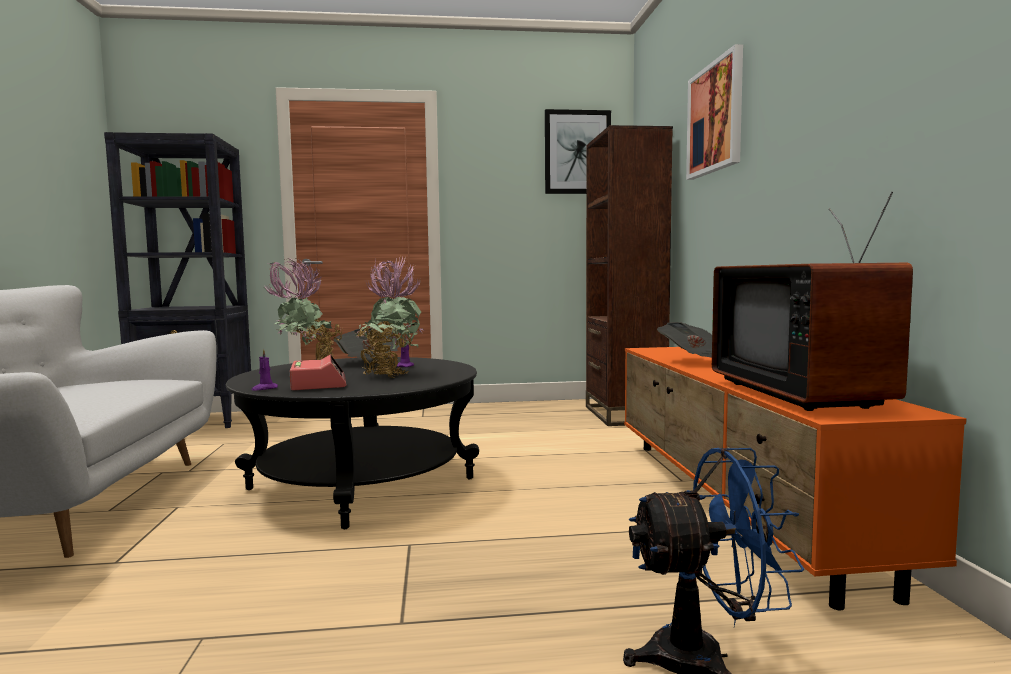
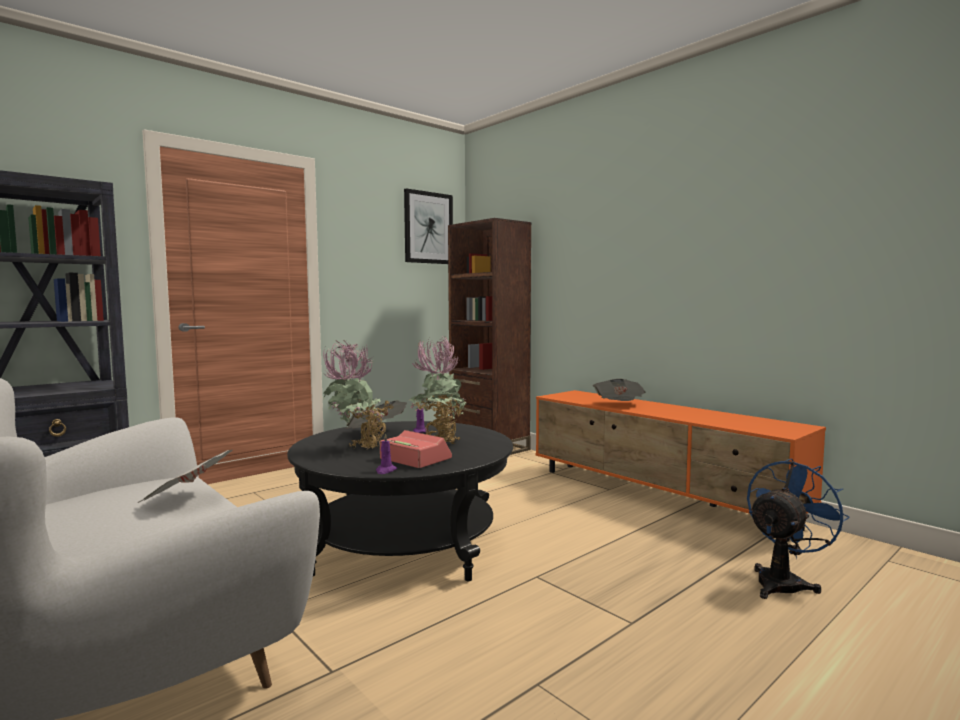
camera: 35 degrees left, 0 degrees up
(128, 390) = (187, 498): none -> newspaper
(715, 118) = (587, 227): picture -> none
(807, 394) = (737, 421): television -> none

